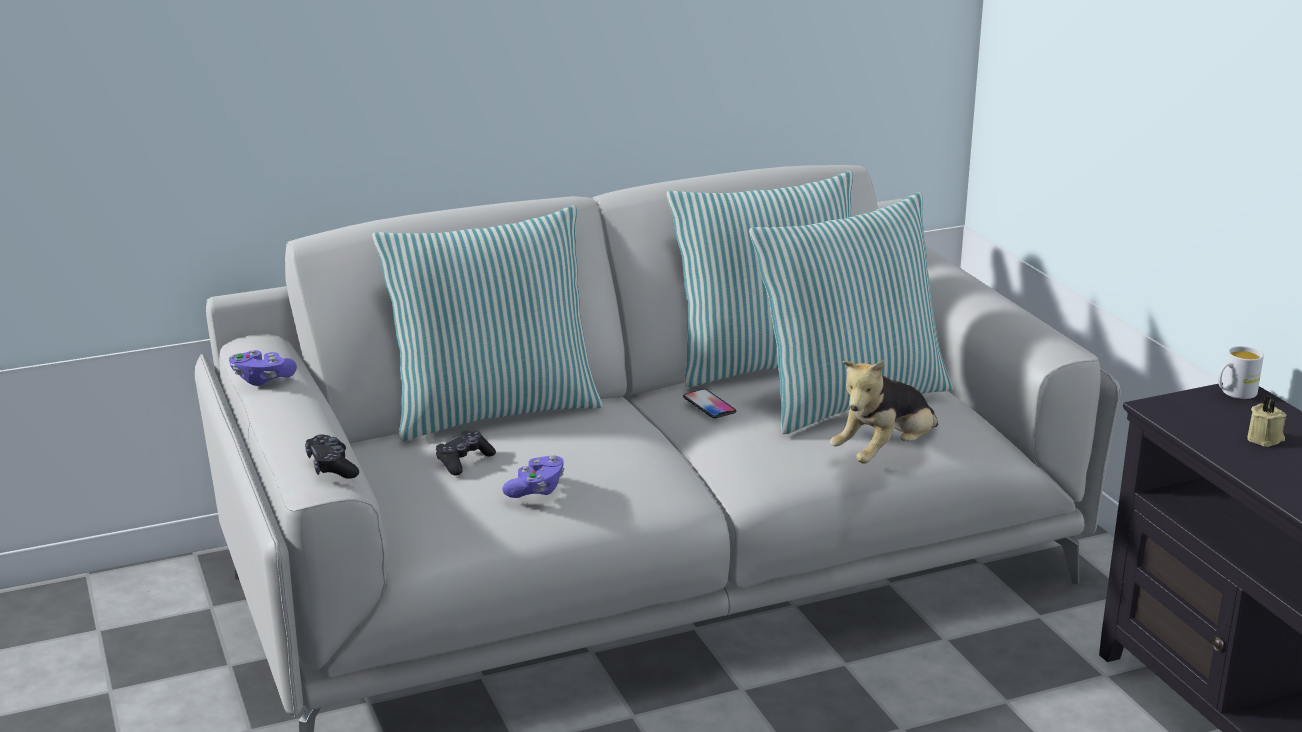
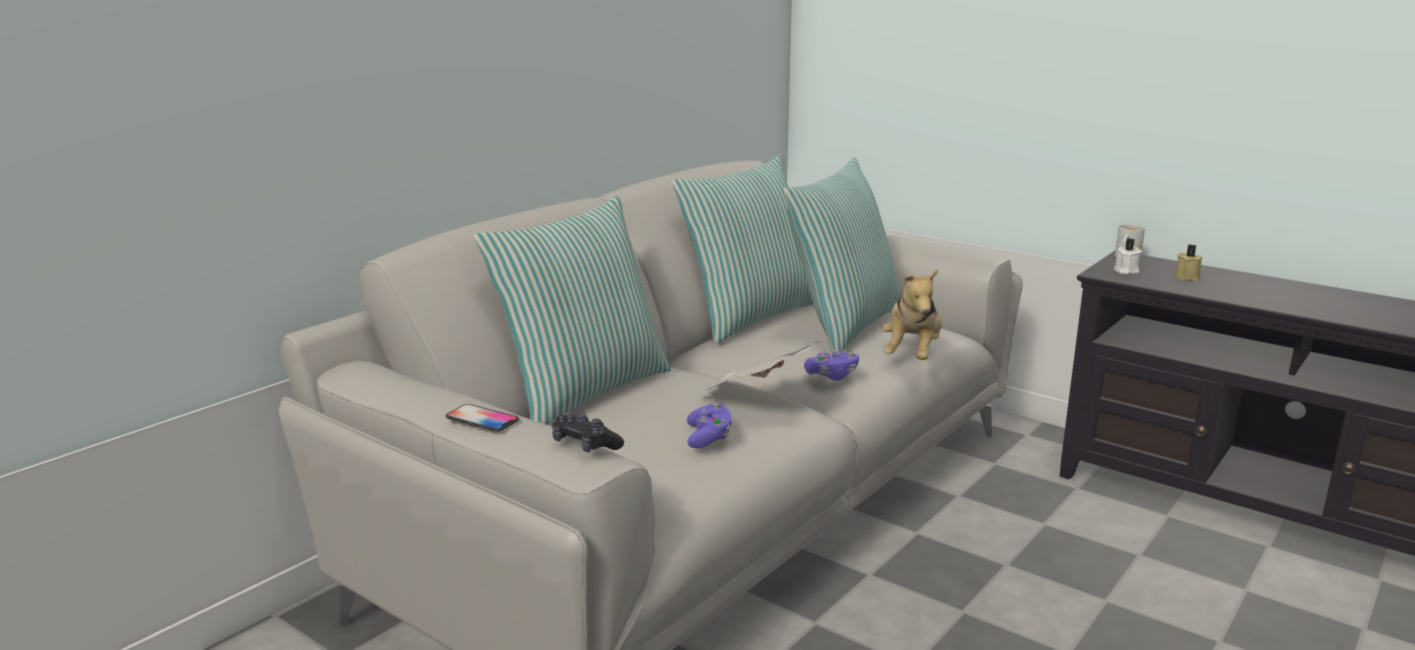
camera: 30 degrees left, 5 degrees down
(262, 379) = (408, 393): purple game controller -> purple game controller (832, 375)
(464, 461) = (617, 432): black game controller -> none
(638, 460) = (757, 397): none -> newspaper
(709, 405) = (754, 350): phone -> phone (482, 419)
(1196, 411) = (1125, 271): none -> white candle

